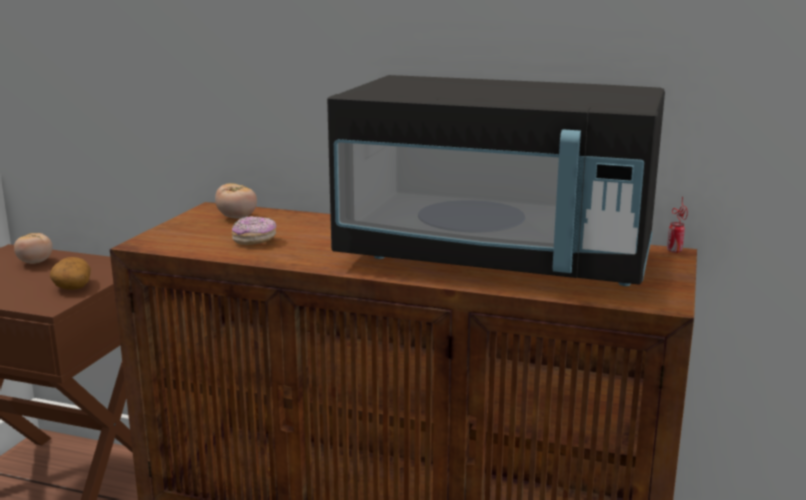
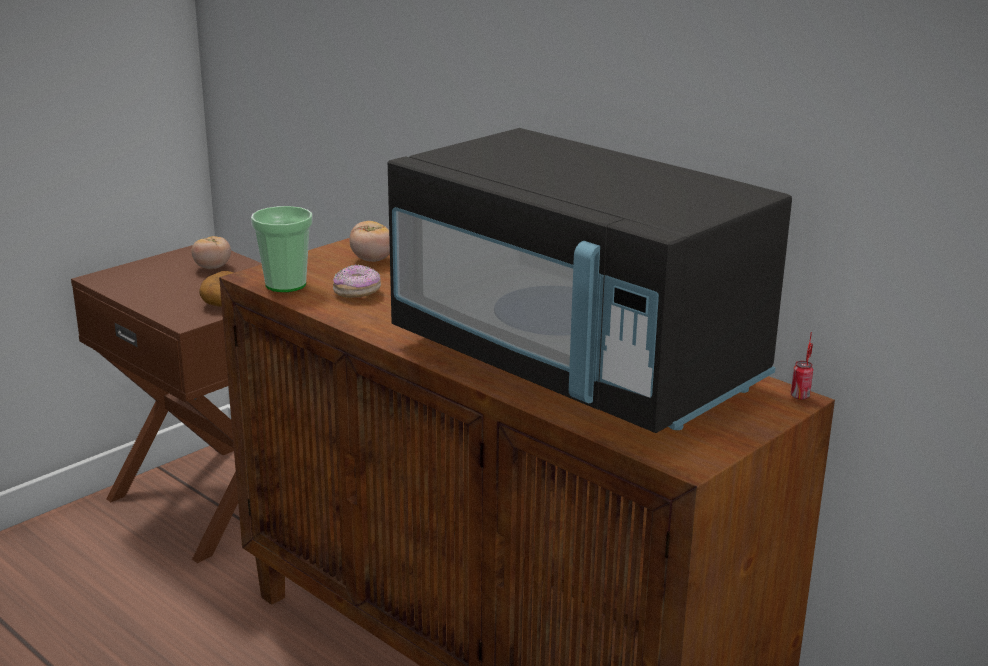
camera: 25 degrees right, 5 degrees up
(182, 245) = (286, 285): none -> cup

